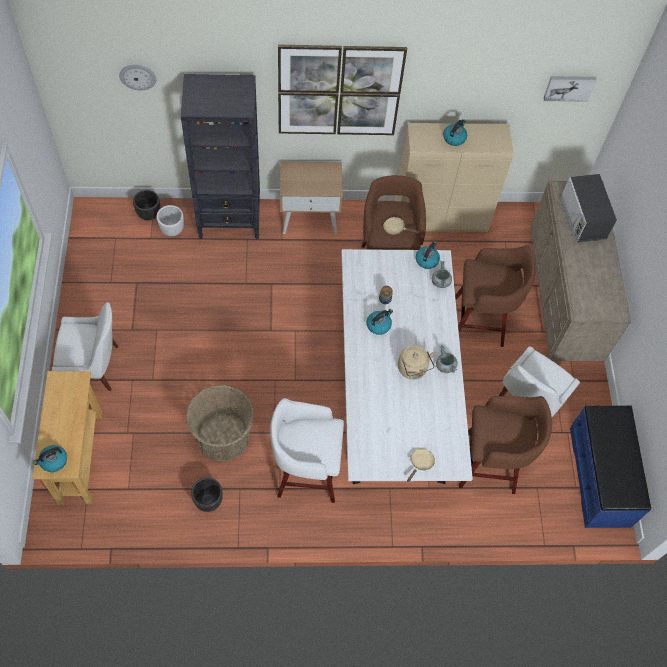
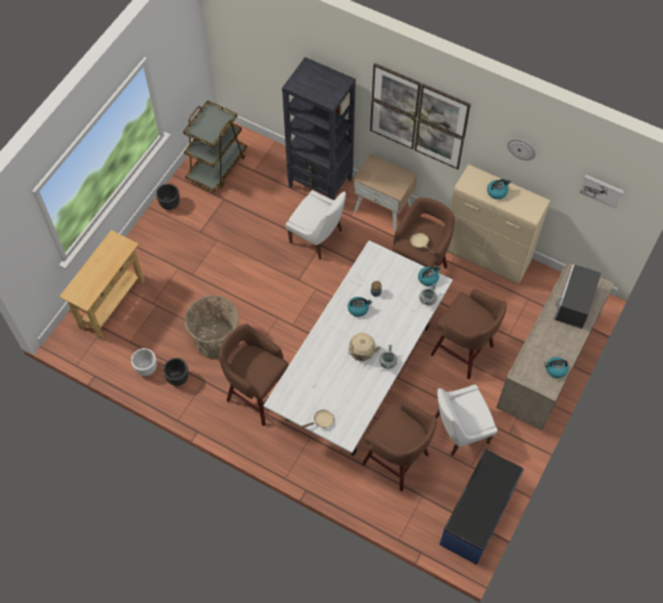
camera: 35 degrees right, 0 degrees up
(53, 461) = (78, 292): kettle -> kettle (555, 369)
(94, 367) = (158, 246): white chair -> white chair (318, 237)
(107, 252) = (217, 167): none -> brown cart
(138, 76) = (274, 45): wall clock -> wall clock (521, 148)
(148, 214) = (264, 152): black planter -> black planter (170, 204)
(172, 230) = (273, 171): white planter -> white planter (146, 368)
(305, 472) = (257, 394): white stool -> brown stool

